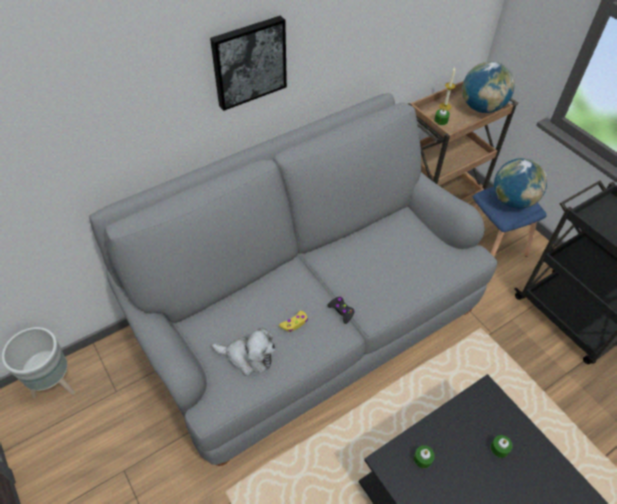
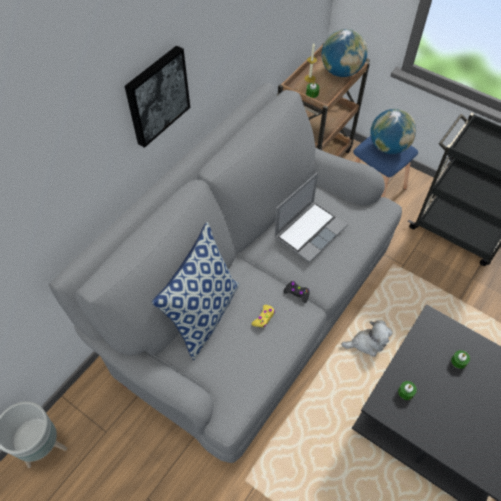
camera: 20 degrees left, 5 degrees up
(237, 300) = (204, 314): none -> pillow
(248, 357) = (238, 361): plush toy -> plush toy (367, 343)
(383, 254) = (310, 231): none -> laptop

